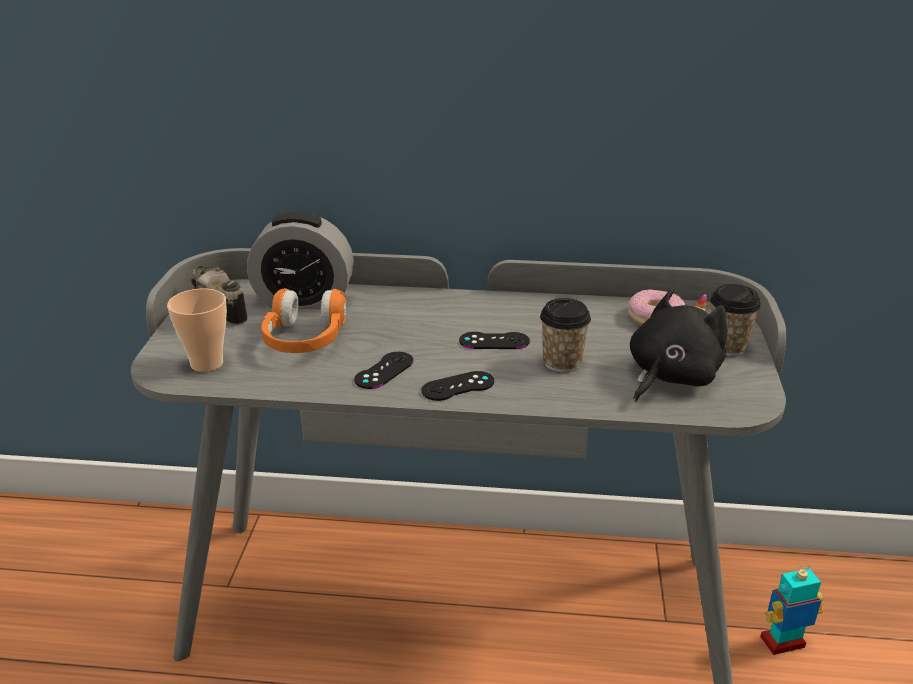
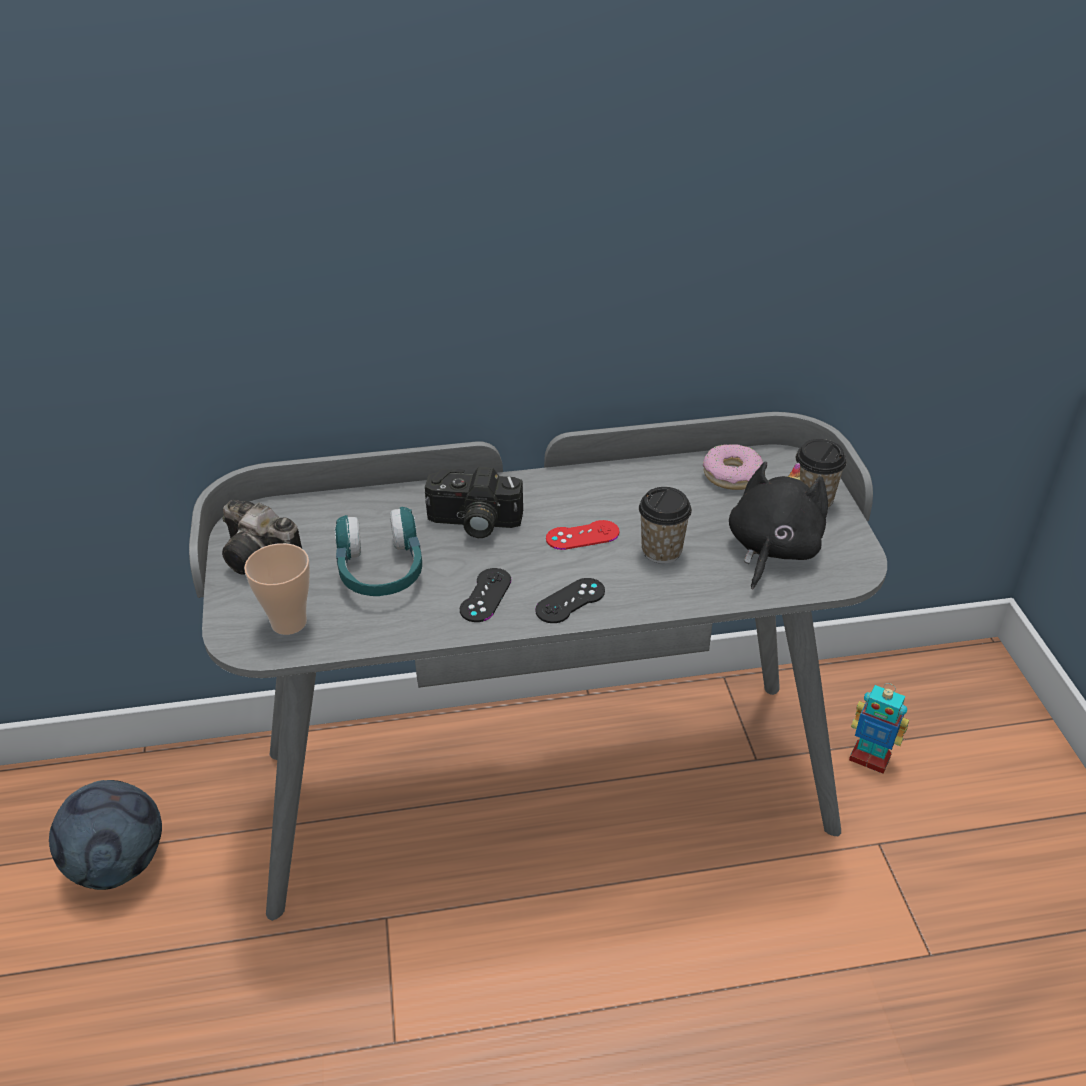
camera: 15 degrees left, 10 degrees up
(77, 587) = (119, 864): none -> football
(304, 300) = (353, 516): alarm clock -> none
(304, 340) = (381, 570): orange headphones -> turquoise headphones
(402, 319) = (473, 523): none -> camera
(494, 341) = (582, 535): black game controller -> red game controller
(783, 643) = (870, 758): toy robot -> toy robot turned 120 degrees counterclockwise

